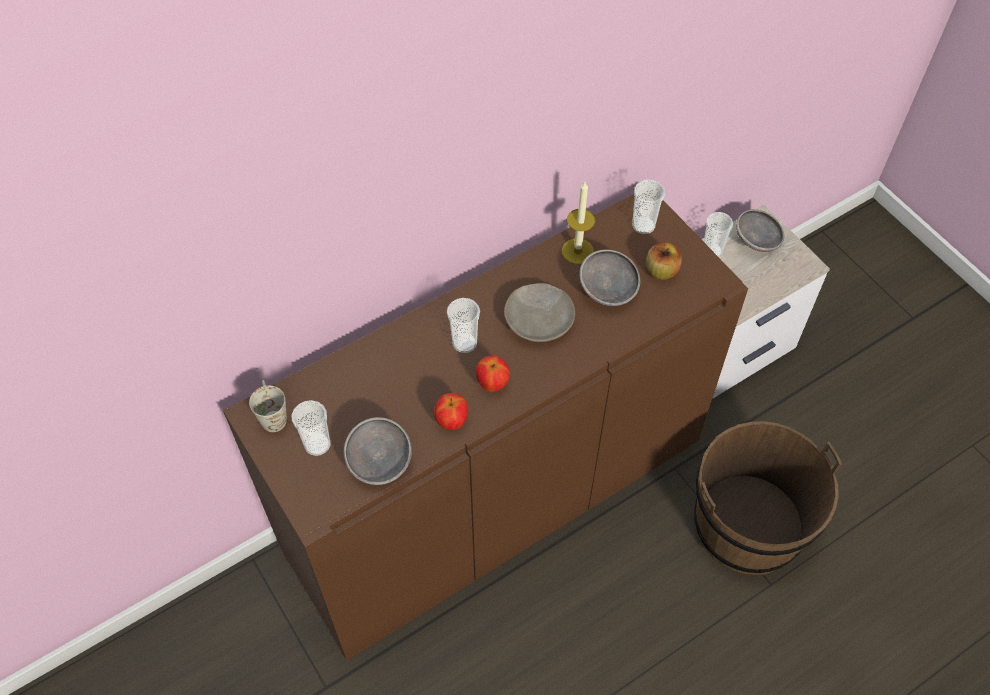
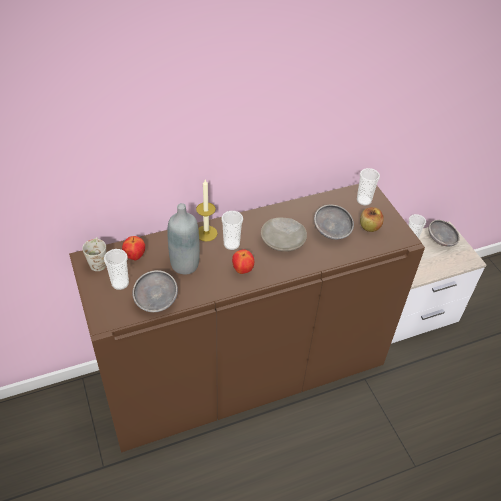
camera: 10 degrees right, 10 degrees down
(404, 393) = (185, 265): none -> grey bottle
(451, 421) = (210, 286): apple -> apple (135, 256)
(577, 251) = (318, 207): candle -> candle (206, 233)
(747, 524) = (406, 424): brown bucket -> none

